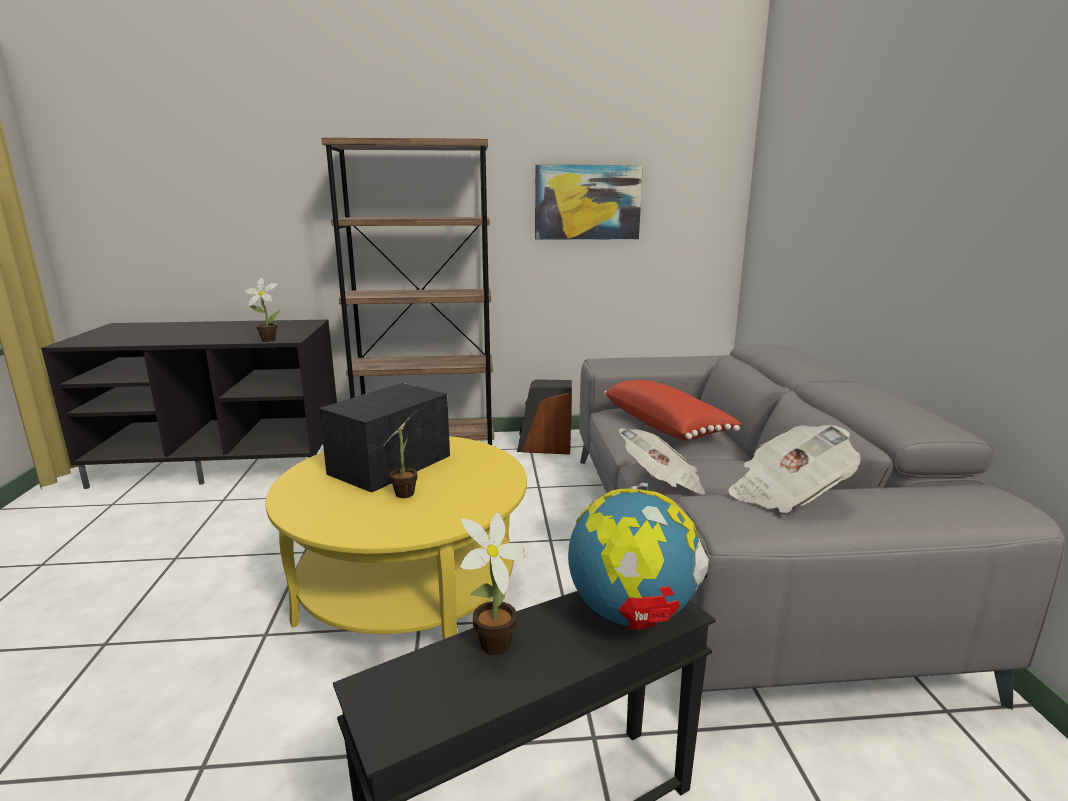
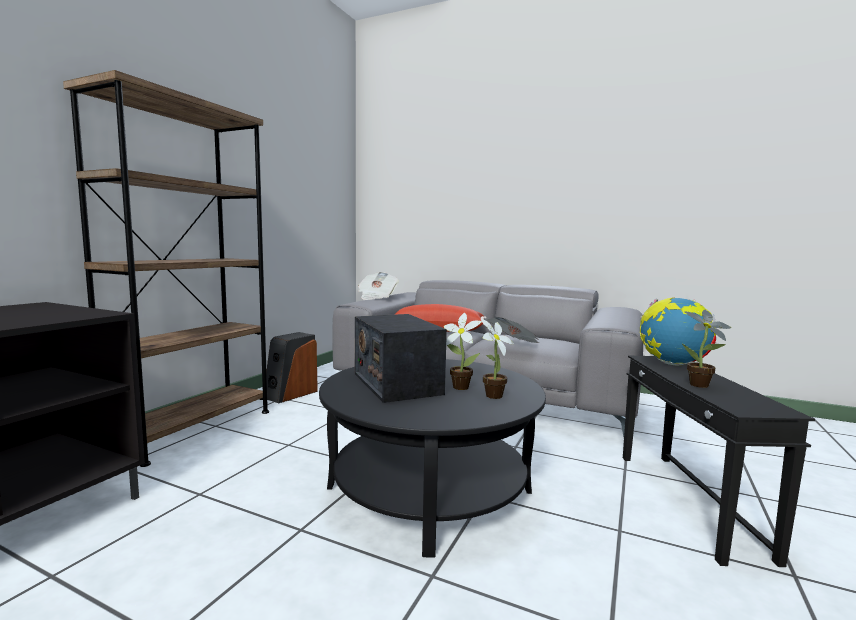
camera: 60 degrees left, 10 degrees down
(267, 340) = (72, 318): potted plant -> potted plant (491, 396)
(409, 588) = (430, 489): yellow coffee table -> black coffee table
(587, 202) = (281, 189): picture -> none
(786, 494) = (602, 317): newspaper -> newspaper (376, 297)

